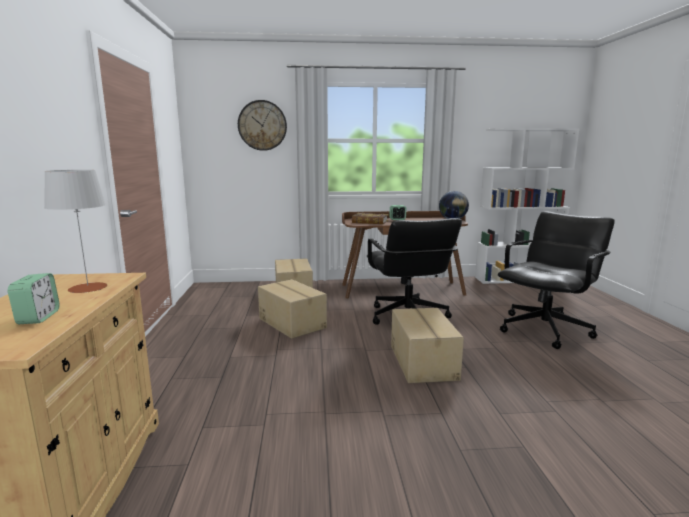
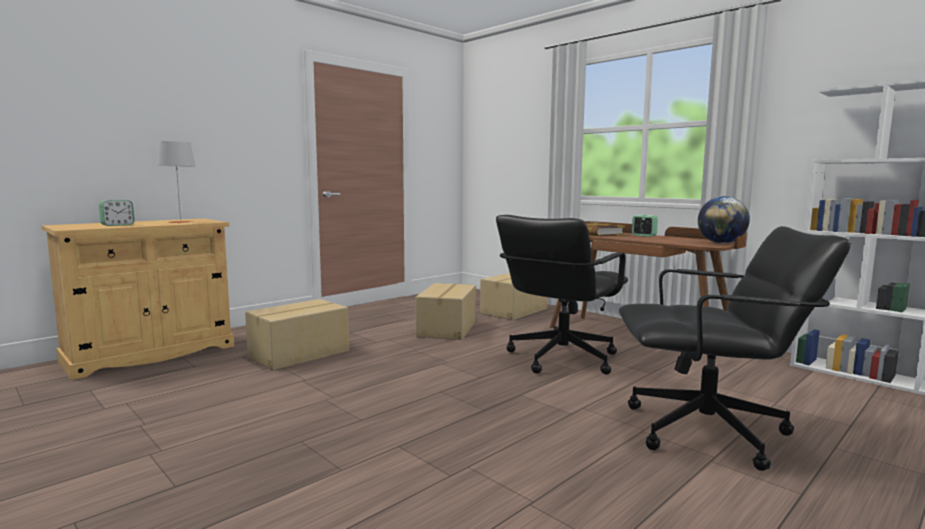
camera: 50 degrees right, 5 degrees down
(262, 125) = (526, 118): wall clock -> none
(424, 362) = (460, 389): cardboard box -> cardboard box (300, 354)

